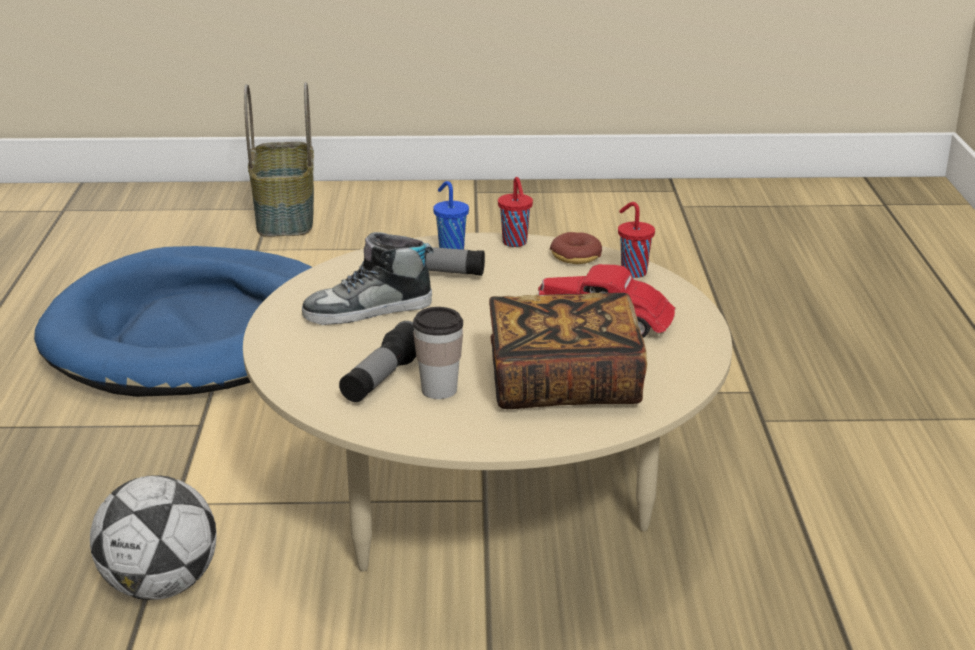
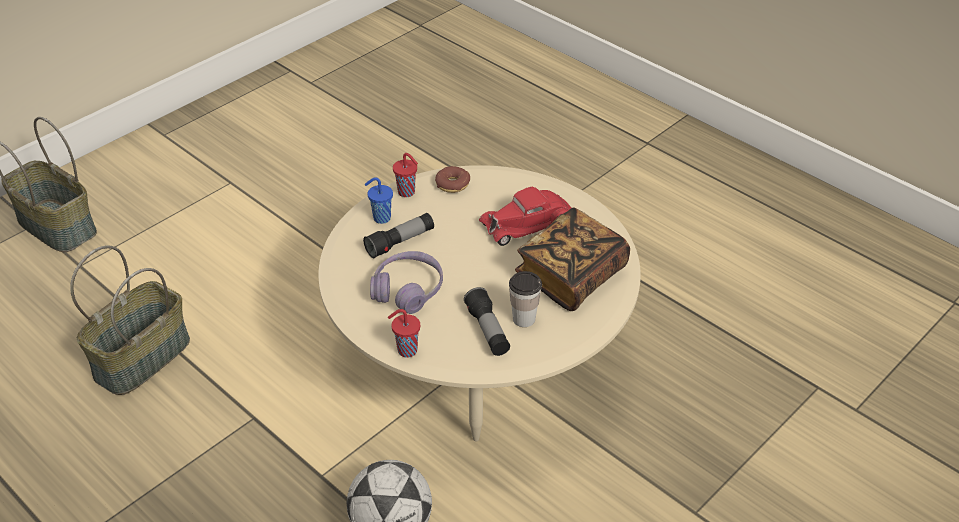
camera: 45 degrees left, 15 degrees up
(193, 332) = (142, 357): blue dog bed -> basket
(368, 310) = (408, 290): shoe -> purple headphones
(632, 272) = (495, 179): red cup -> red cup (406, 350)

